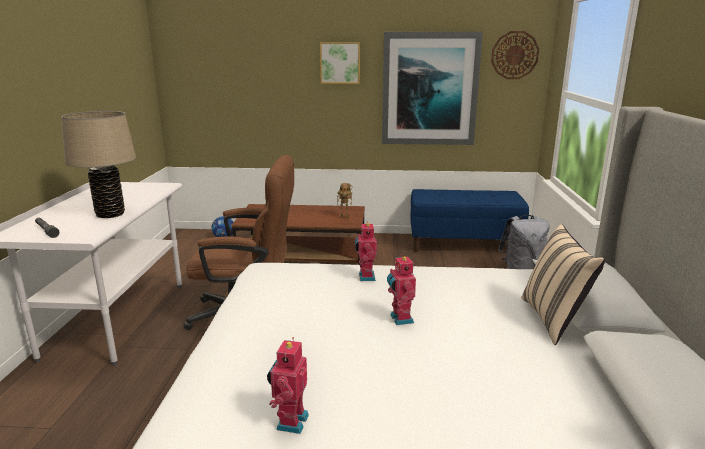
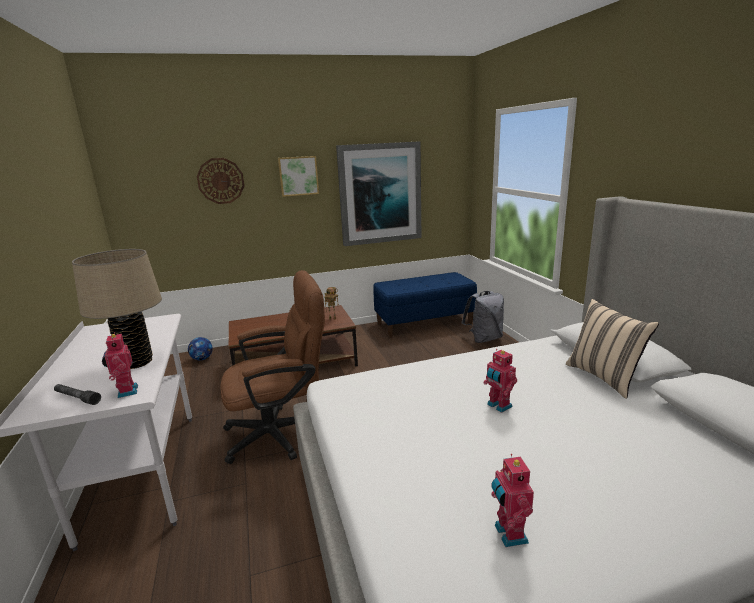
camera: 20 degrees left, 0 degrees up
(365, 277) = (431, 373): toy robot -> toy robot (126, 392)
(514, 55) = (445, 159): wall clock -> wall clock (221, 181)

